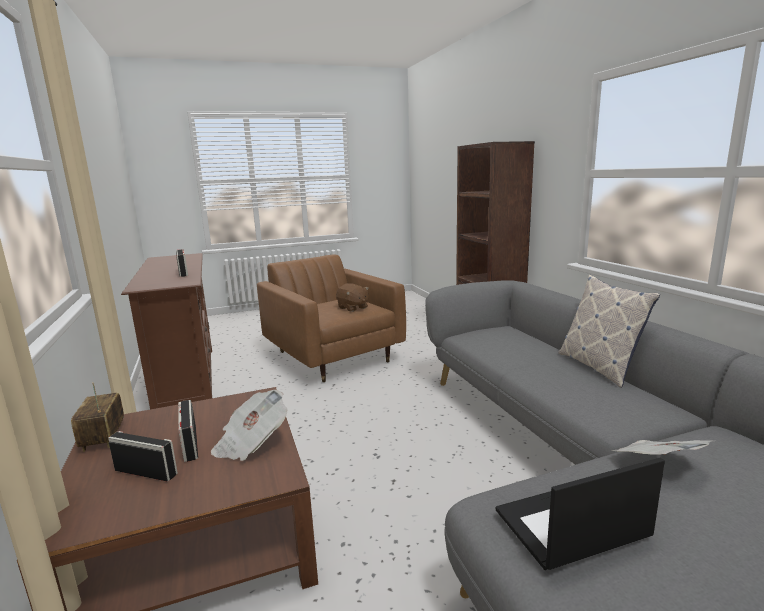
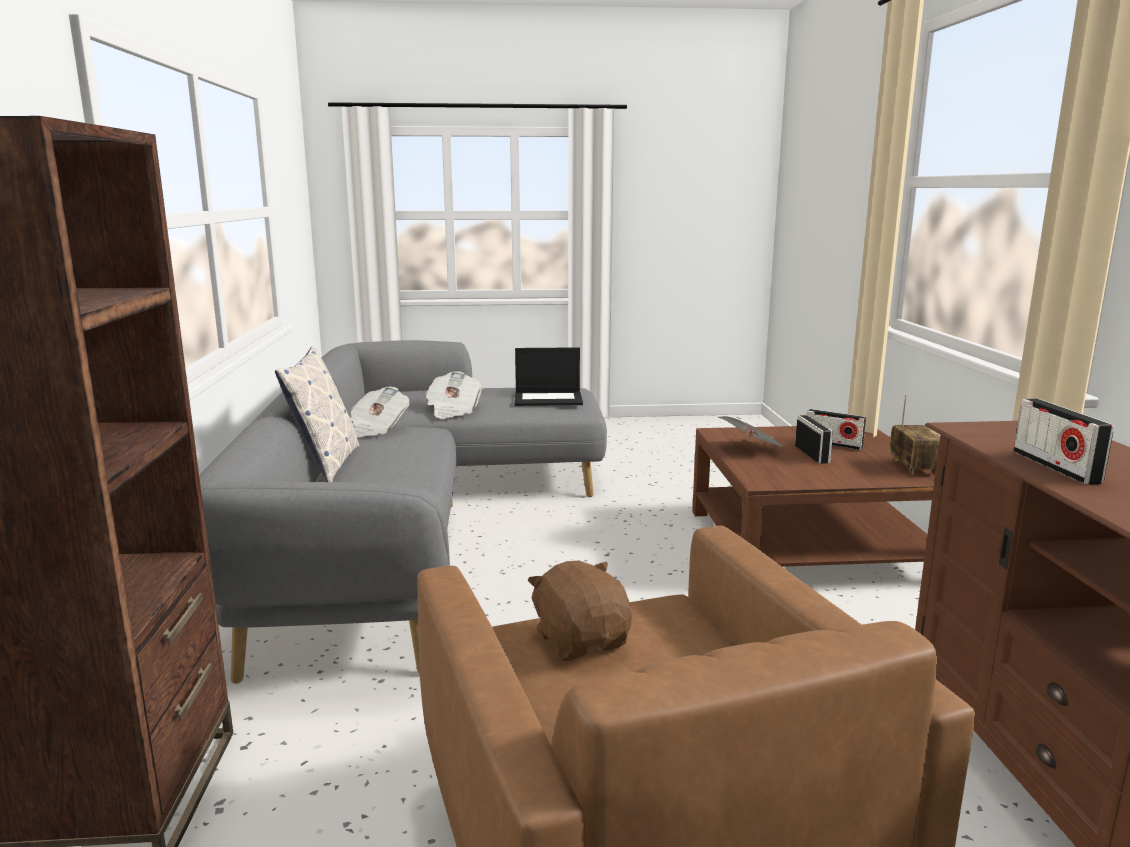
camera: 165 degrees left, 0 degrees up
(657, 410) = (376, 429): none -> newspaper

